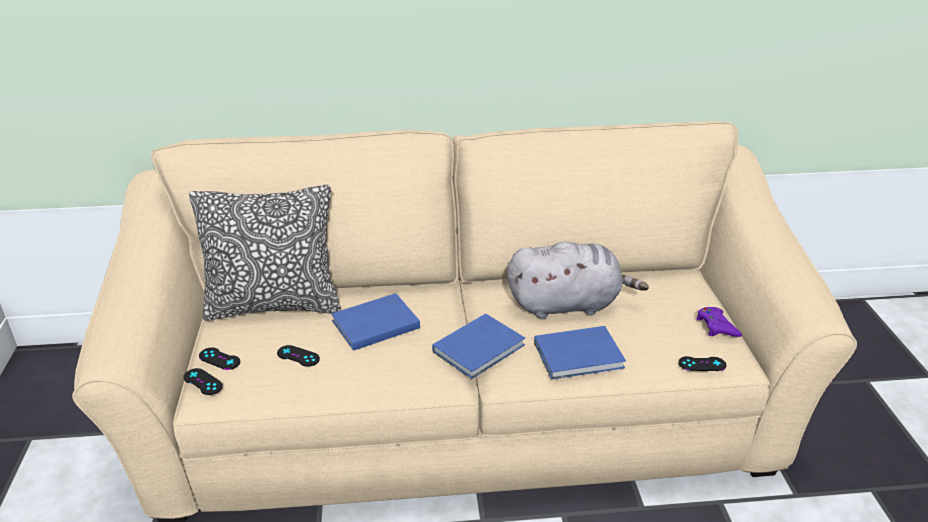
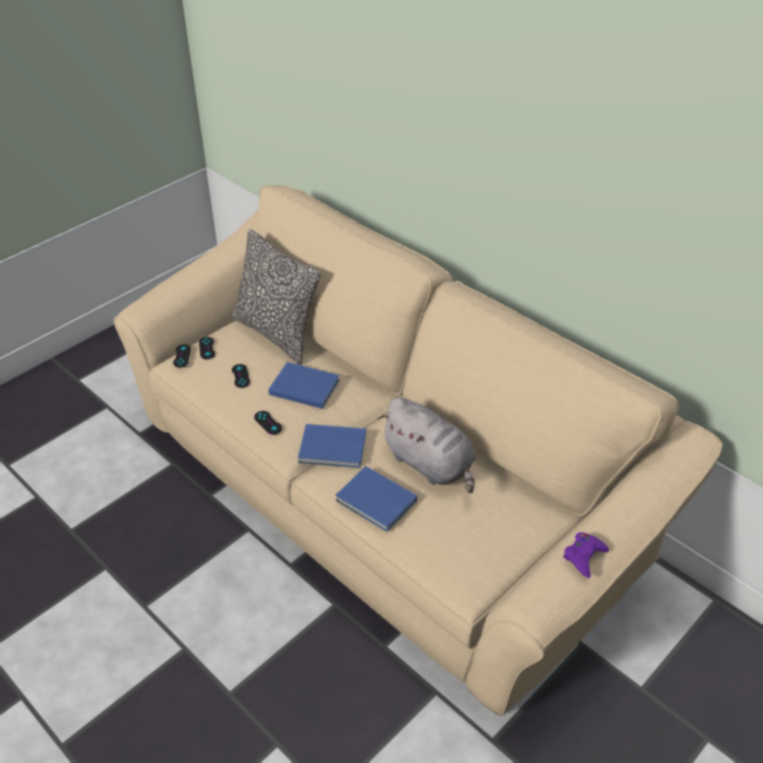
camera: 50 degrees right, 10 degrees up
(702, 364) = (440, 573): black game controller -> black game controller (268, 423)
(716, 326) = (498, 561): purple game controller -> purple game controller (584, 556)

